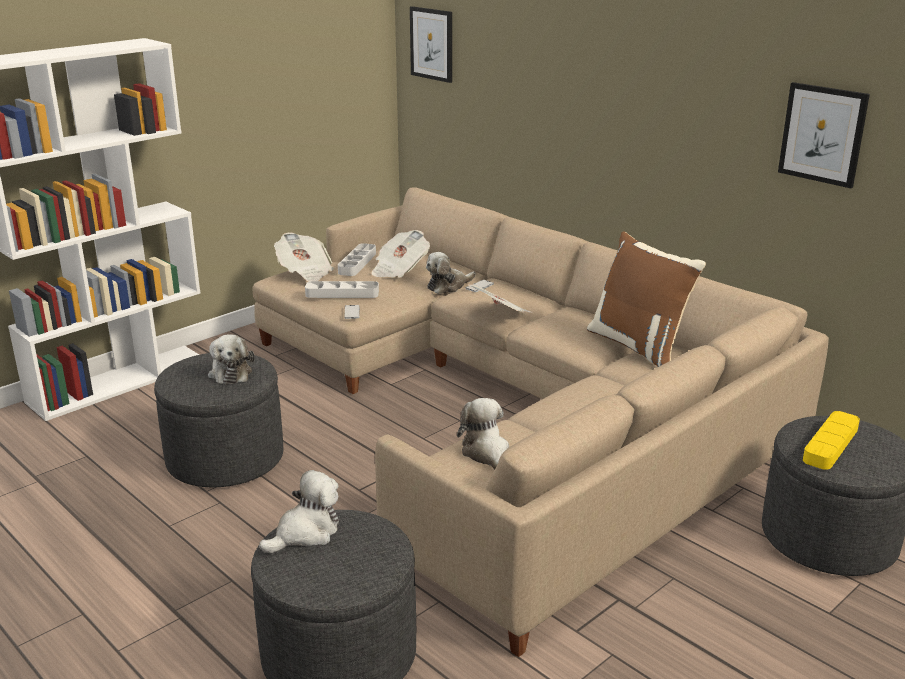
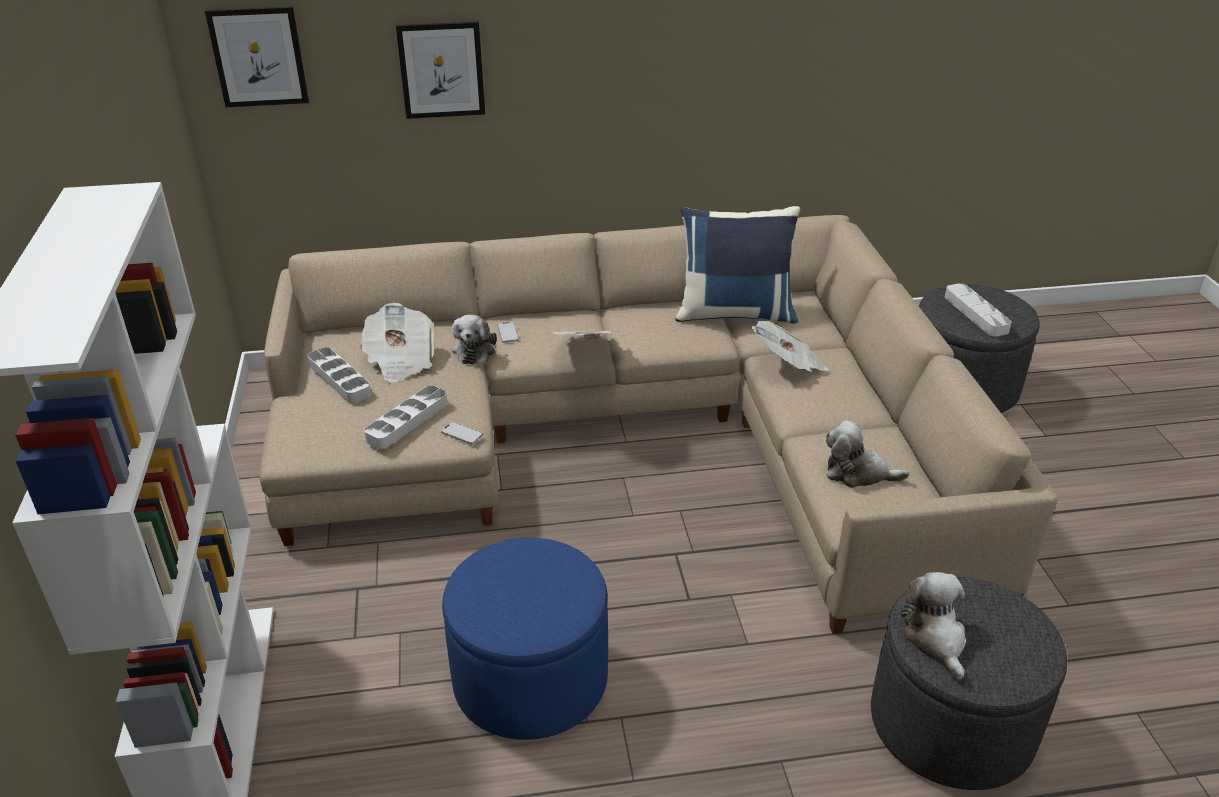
camera: 55 degrees left, 10 degrees up
(225, 459) = (530, 679): grey ottoman -> blue ottoman
(230, 372) = (535, 575): plush toy -> none
(305, 272) = (308, 424): newspaper -> newspaper (788, 365)
(639, 347) = (735, 312): brown pillow -> blue pillow
(822, 134) = (829, 52): picture -> picture (441, 70)
(830, 444) = (976, 314): yellow tray -> grey tray

